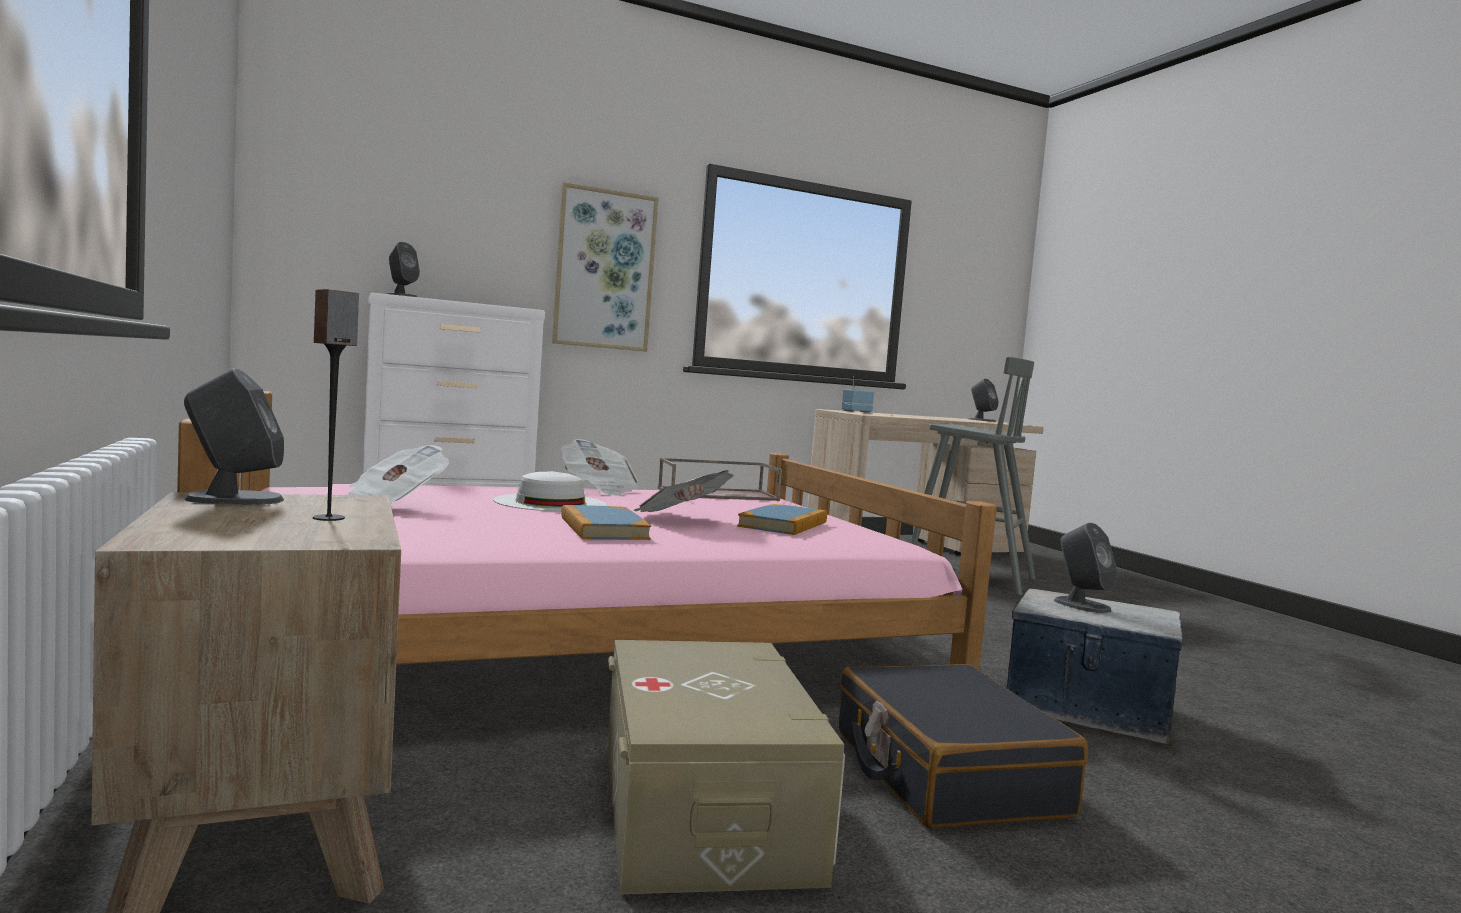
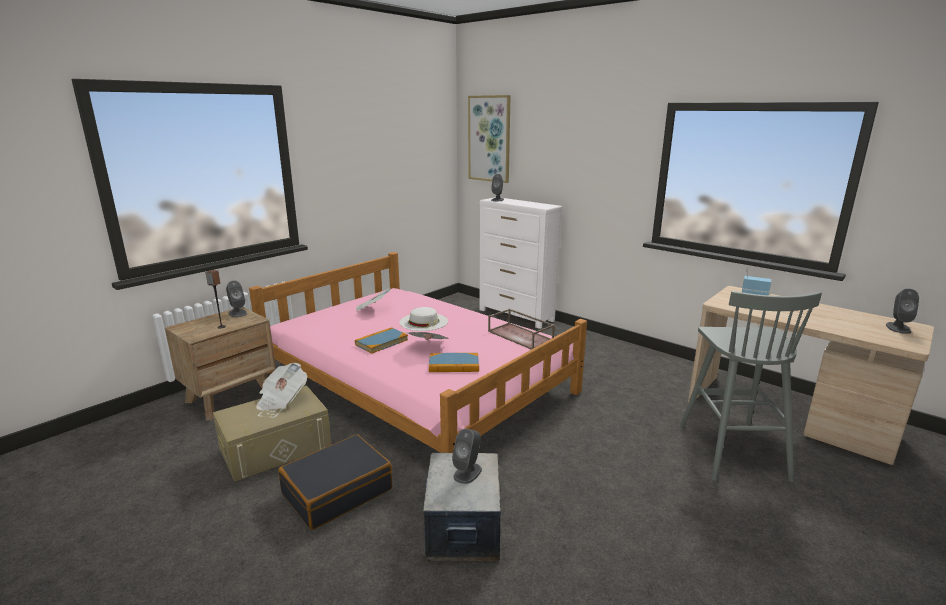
camera: 65 degrees right, 15 degrees up
(599, 490) = (477, 318): newspaper -> newspaper (282, 399)
(604, 269) = (599, 180): picture -> picture (489, 139)

